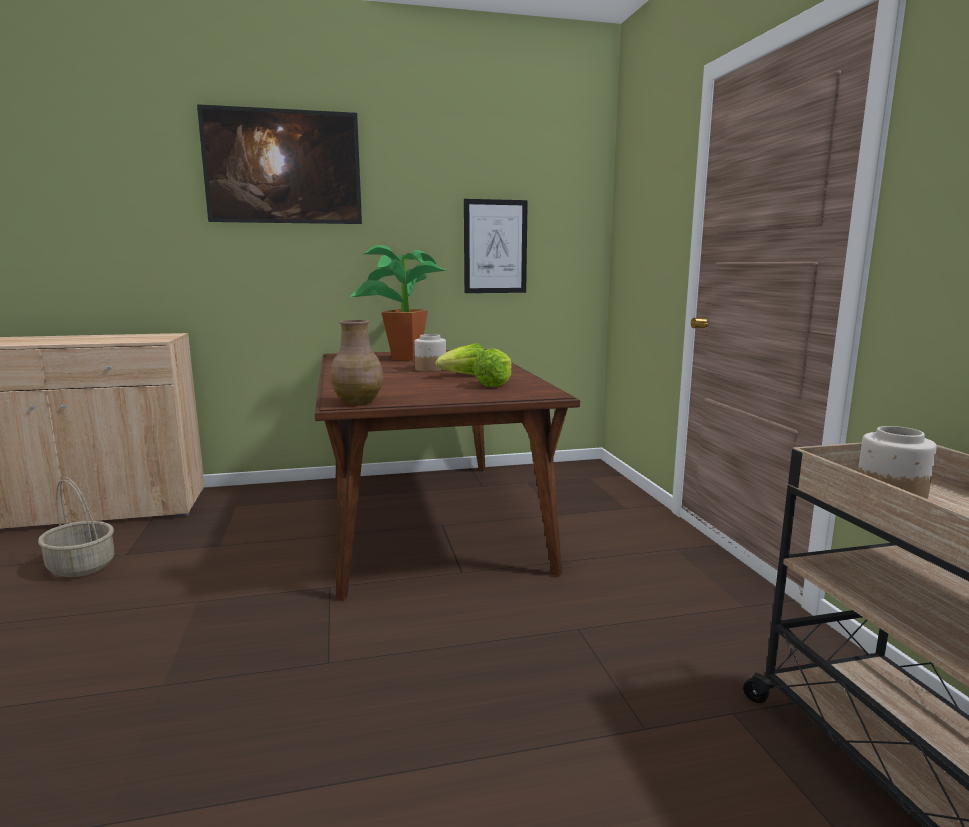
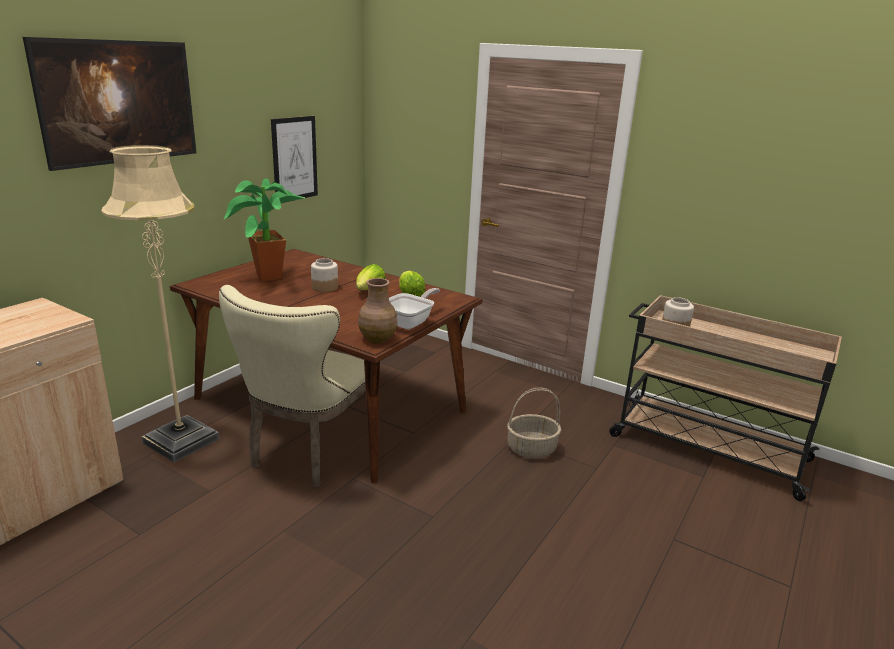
camera: 45 degrees left, 10 degrees up
(82, 566) = (120, 561): basket -> basket (532, 448)
(272, 504) = (181, 441): none -> beige floor lamp
(335, 549) = (308, 453): none -> beige chair
(430, 398) = (410, 322): none -> frying pan

